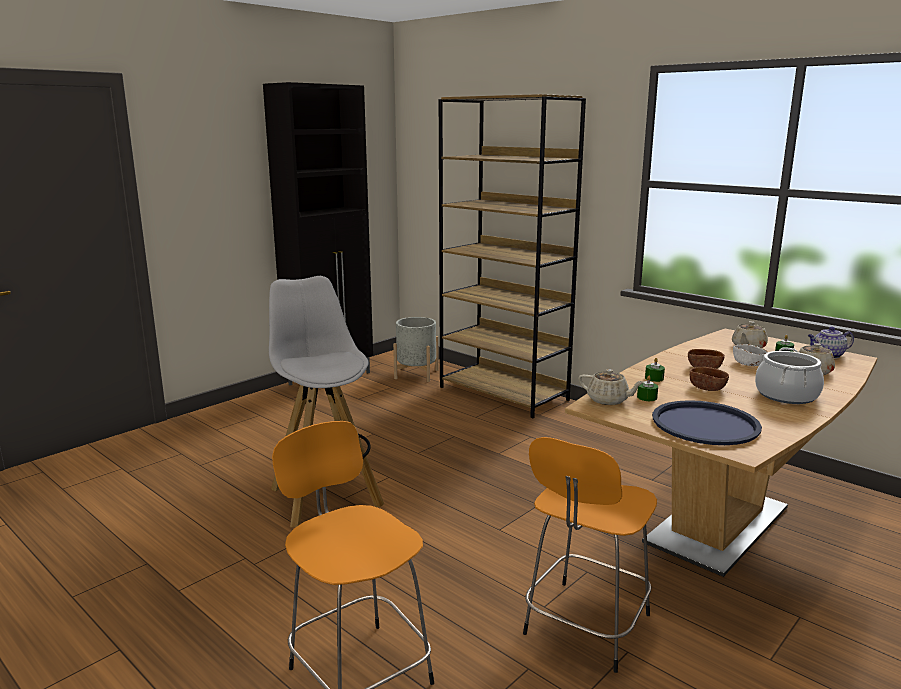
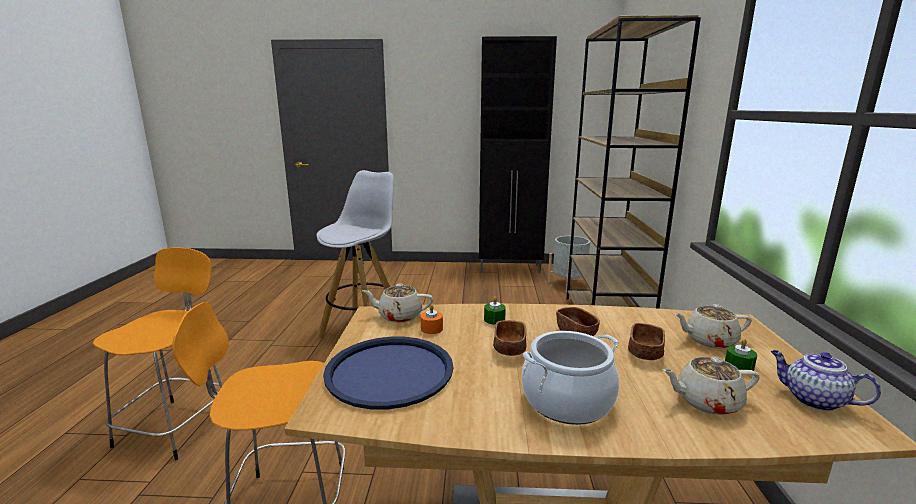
camera: 50 degrees right, 0 degrees up
(608, 400) = (399, 316): beige teapot -> beige teapot turned 105 degrees clockwise
(647, 397) = (431, 329): green candle -> orange candle
(748, 363) = (645, 353): white bowl -> brown bowl

